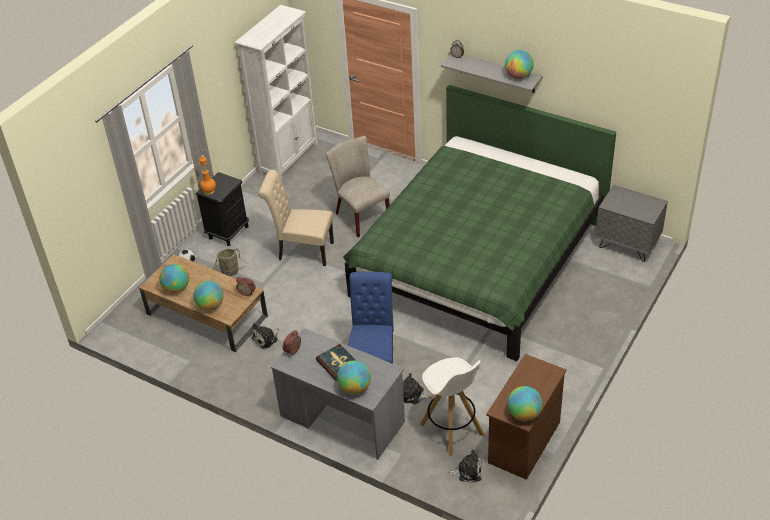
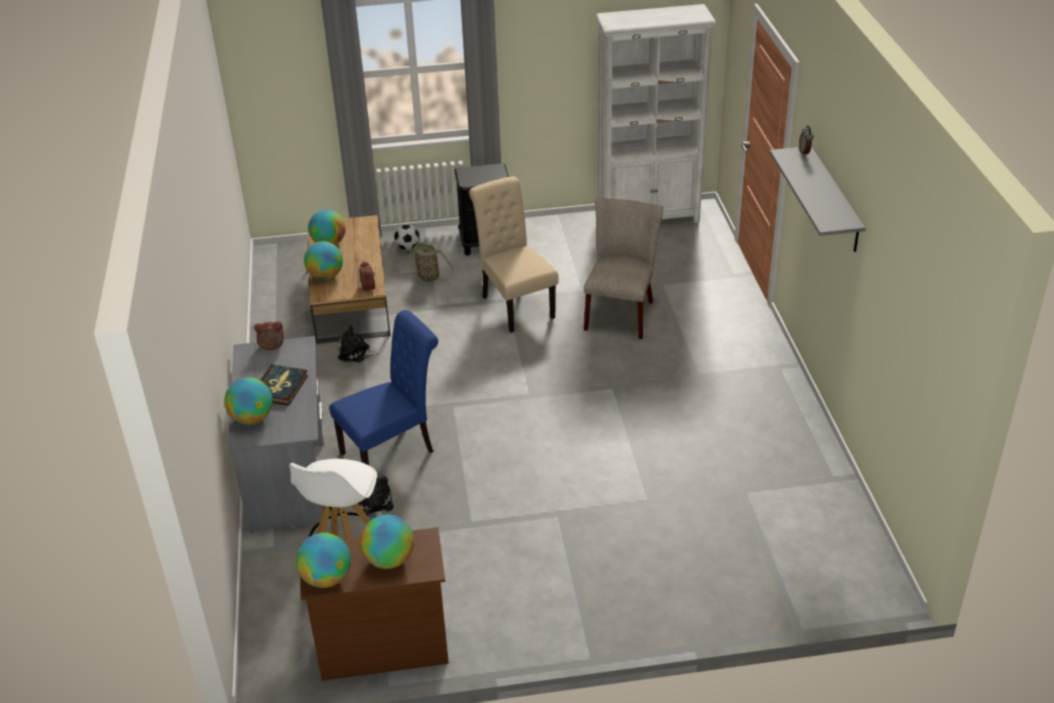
camera: 50 degrees right, 5 degrees down
(209, 191) = (466, 173): orange table lamp -> none
(468, 471) = (292, 618): plush toy -> none
(478, 260) = (658, 442): green bed -> none
(518, 76) = (833, 211): globe -> globe (389, 560)
(627, 245) = (857, 565): grey nightstand -> none

